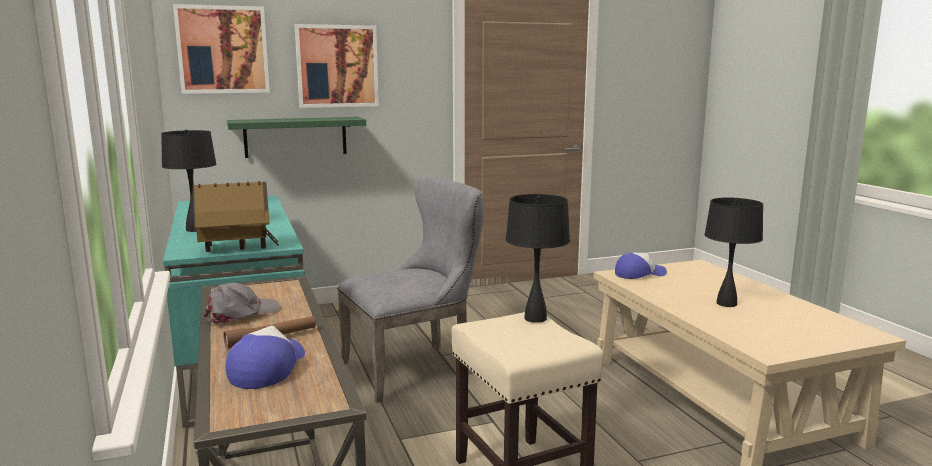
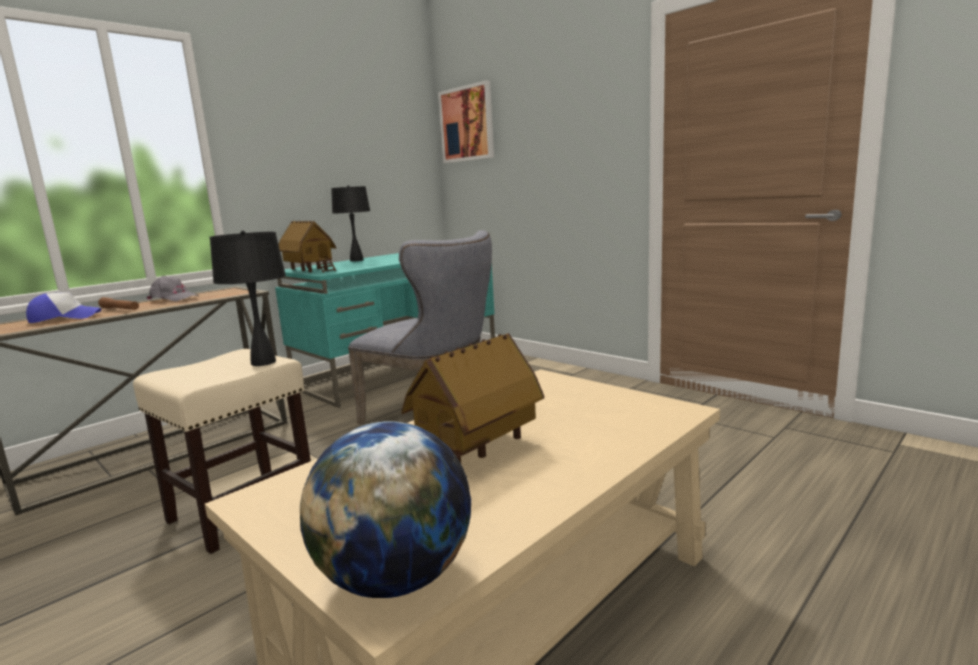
camera: 65 degrees right, 0 degrees up
(295, 137) = (511, 197): green shelf -> none
(337, 66) = (540, 126): picture -> none
(639, 274) = (561, 388): cap -> none
(726, 303) = (477, 450): black table lamp -> toy house
(855, 332) = (396, 578): none -> globe

